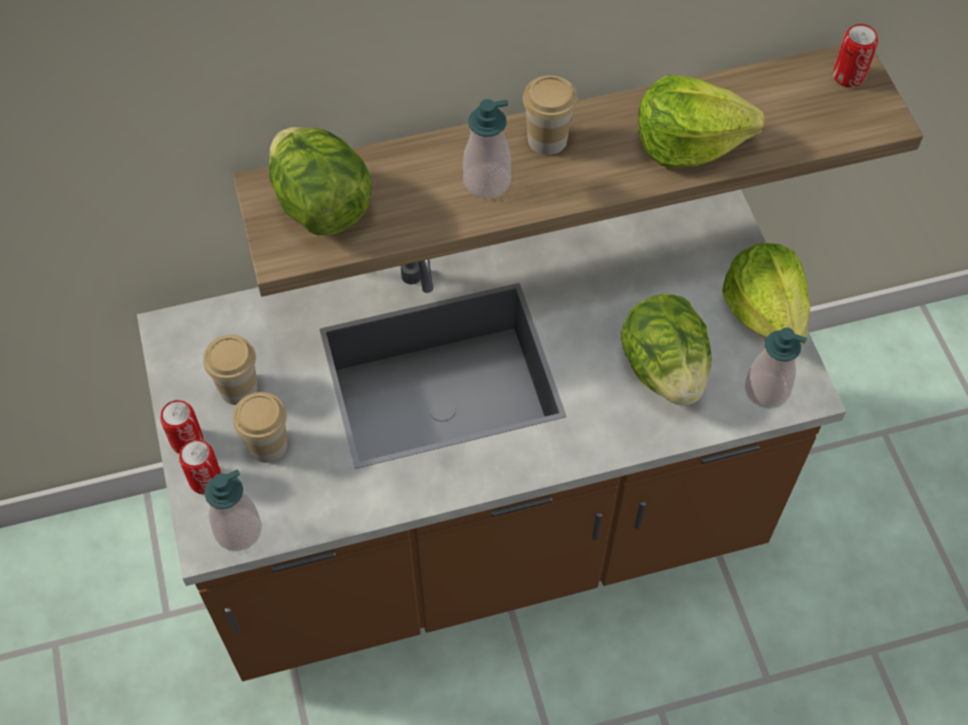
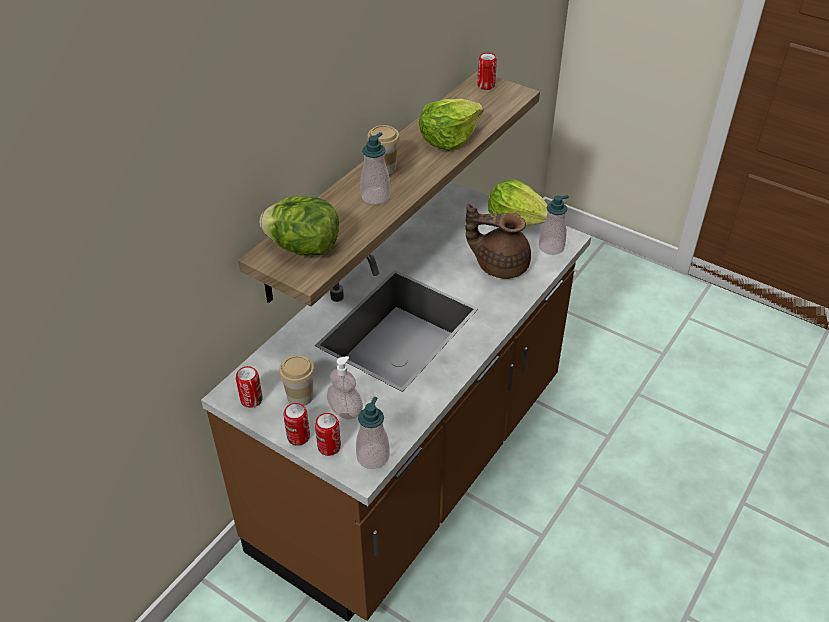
camera: 40 degrees left, 15 degrees down
(185, 354) = (251, 400): none -> can
(267, 445) = (345, 410): cup -> soap dispenser
(664, 369) = (499, 265): lettuce -> brown teapot

